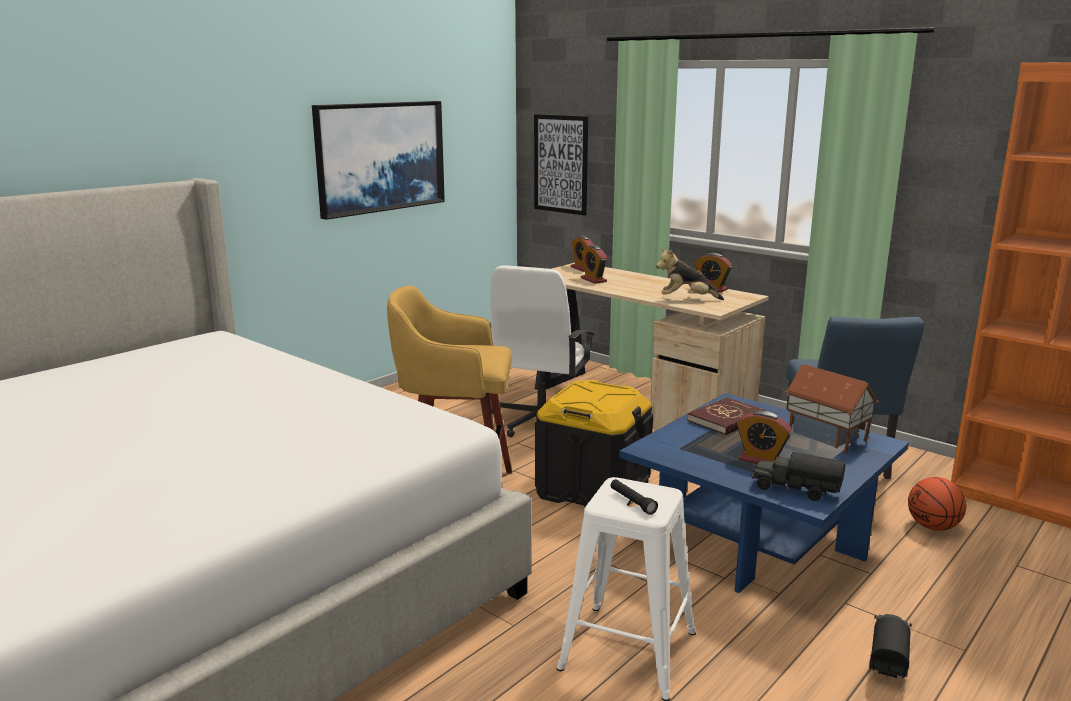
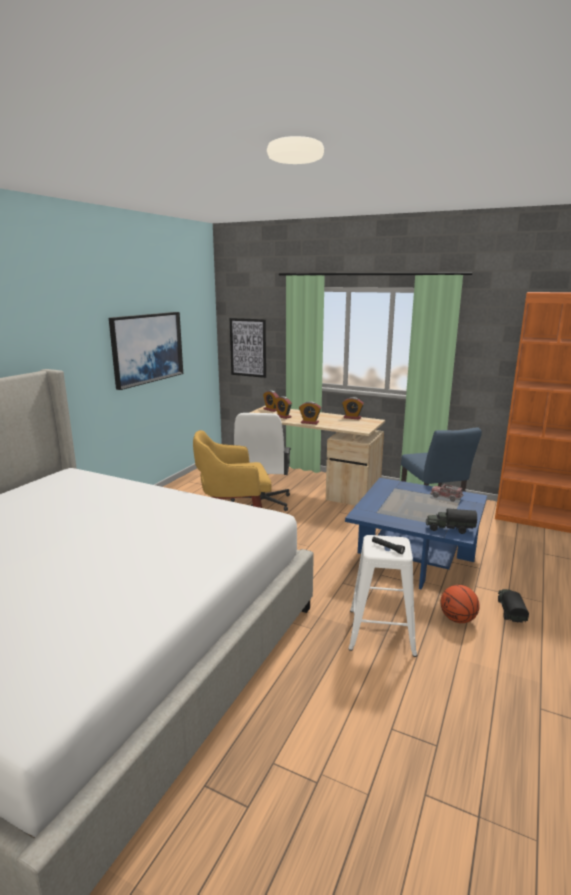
camera: 15 degrees left, 0 degrees up
(592, 489) = (313, 540): black storage box -> none
(686, 299) = (344, 425): plush toy -> none
(726, 419) = (390, 492): red book -> none
(761, 460) = (422, 514): alarm clock -> alarm clock (309, 422)
(826, 437) = (446, 497): toy house -> toy truck
(933, 527) = (496, 538): basketball -> basketball (458, 619)

